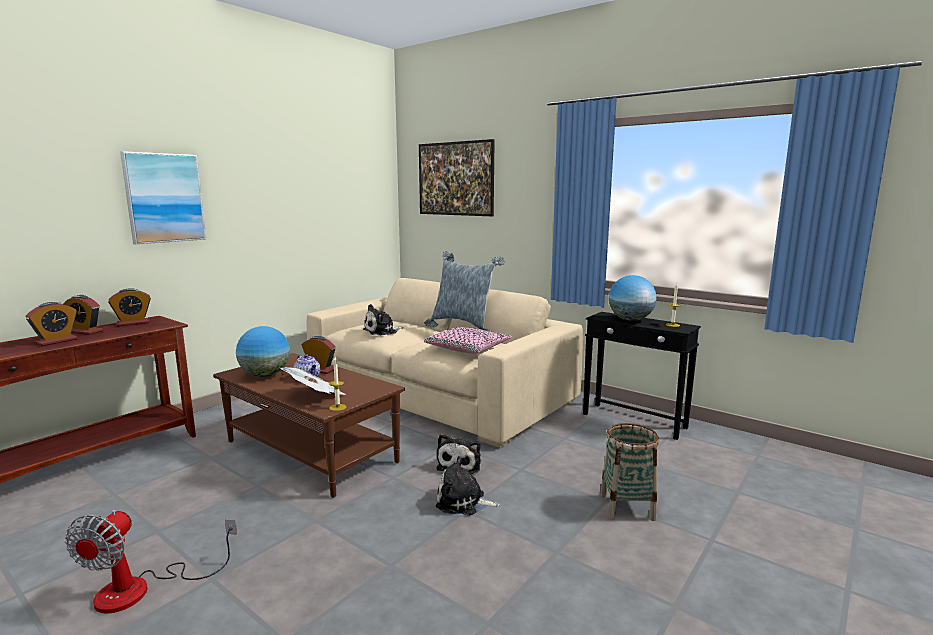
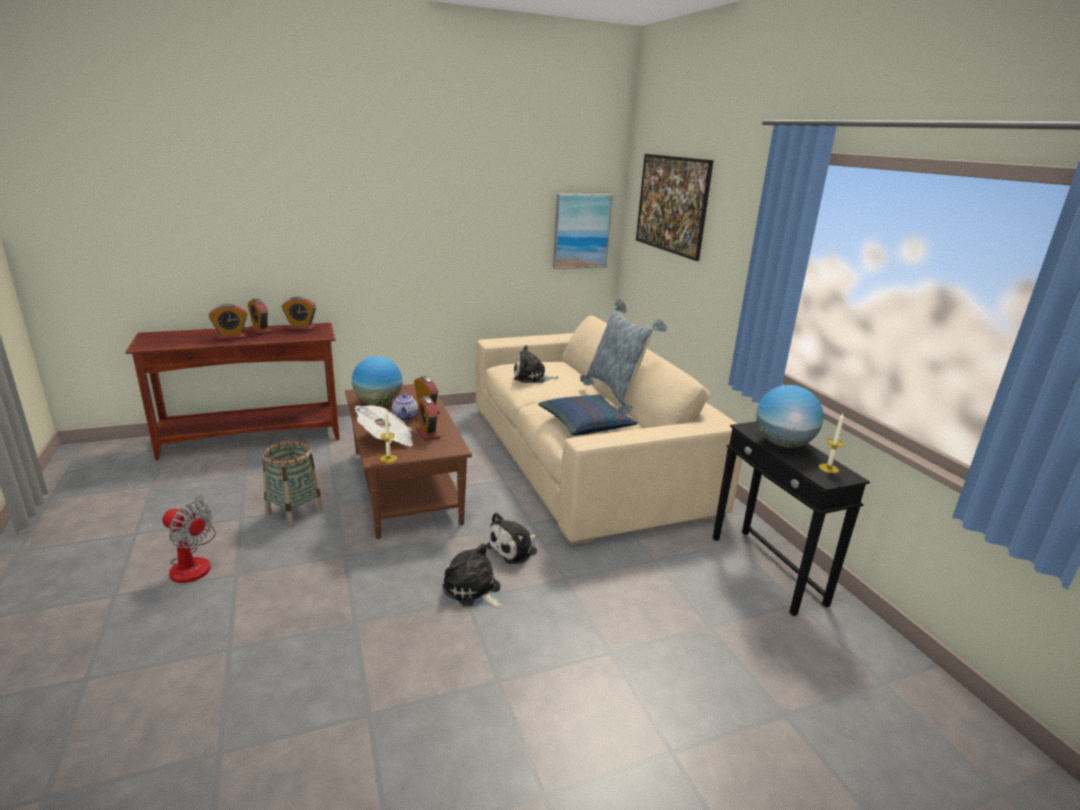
camera: 30 degrees right, 10 degrees up
(142, 589) = (193, 562): fan -> fan turned 105 degrees counterclockwise
(164, 198) = (342, 212): picture -> picture (581, 231)
(346, 383) = (427, 433): none -> alarm clock
(468, 349) = (586, 424): pink pillow -> blue pillow
(626, 507) = (624, 669): basket -> basket (294, 512)

